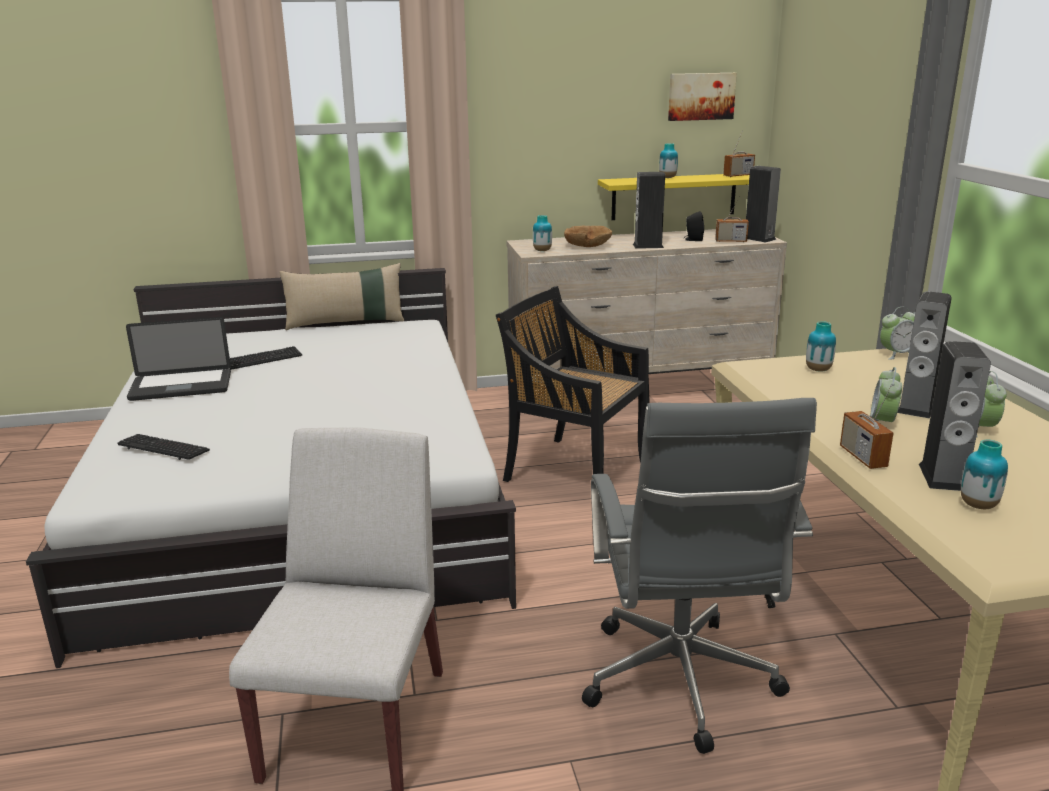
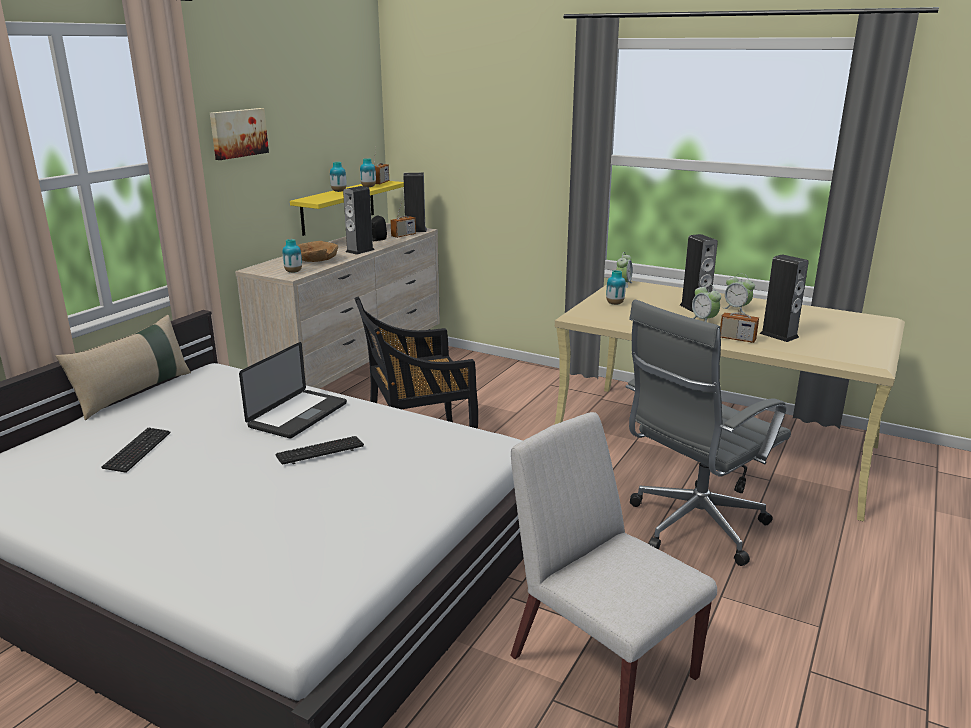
camera: 50 degrees left, 0 degrees up
(163, 449) = (262, 554): keyboard -> keyboard (320, 452)
(181, 386) = (115, 507): laptop -> laptop (298, 415)
(680, 686) = (692, 528): grey office chair -> grey office chair turned 105 degrees clockwise
(701, 96) = (344, 120): picture -> picture (238, 133)
(978, 505) = (815, 342): vase -> vase (368, 187)

